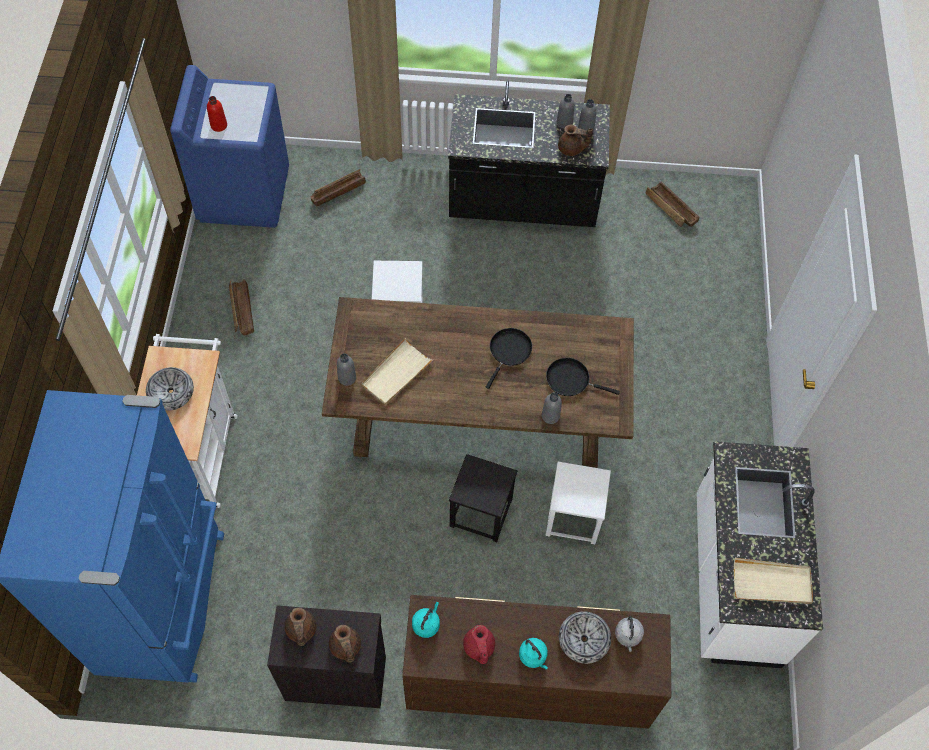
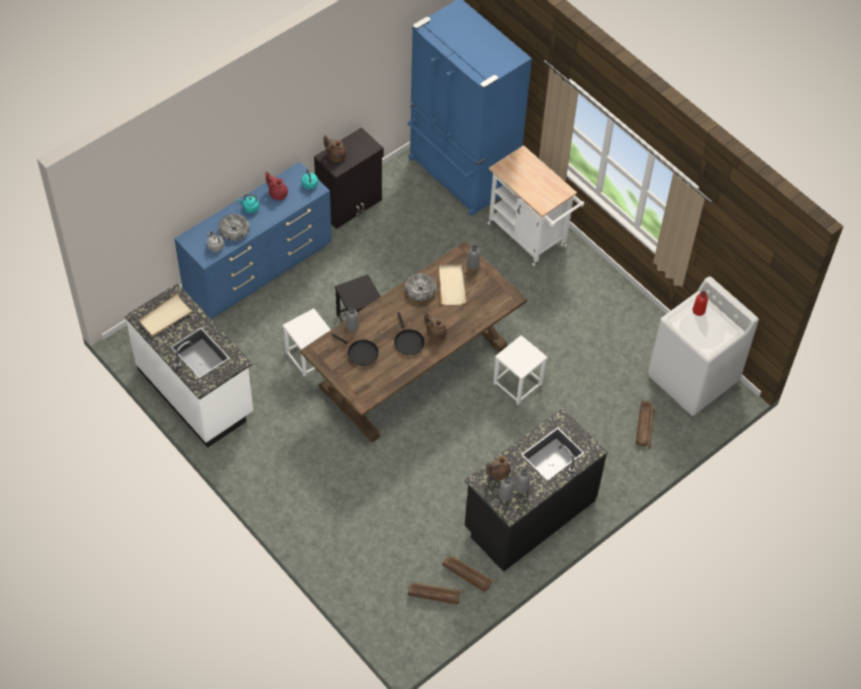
camera: 135 degrees right, 5 degrees down
(171, 392) = (538, 182): bowl -> bowl (420, 290)
(242, 311) = (602, 316): crate -> crate (467, 575)
(244, 193) = (693, 379): blue washing machine -> white washing machine
(301, 630) = (362, 147): brown teapot -> brown teapot (435, 333)
(526, 682) = (259, 268): brown dresser -> blue dresser
(571, 380) = (360, 353): black frying pan -> black frying pan turned 60 degrees clockwise

